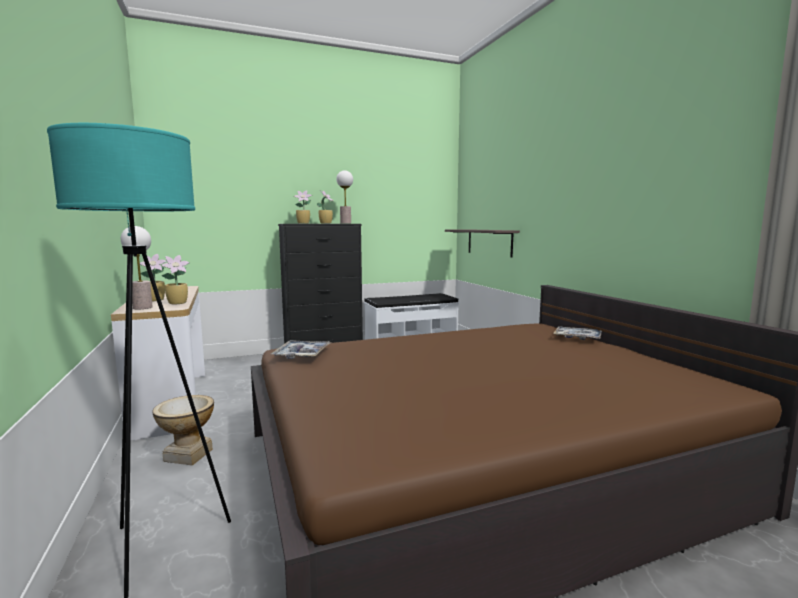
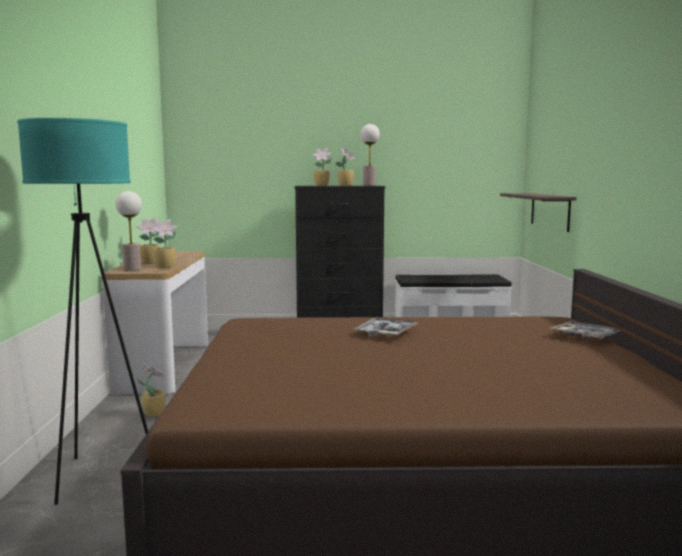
camera: 20 degrees right, 0 degrees up
(188, 455) = (154, 413): vase -> potted plant
(302, 354) = (253, 325): tray -> tray (386, 333)

